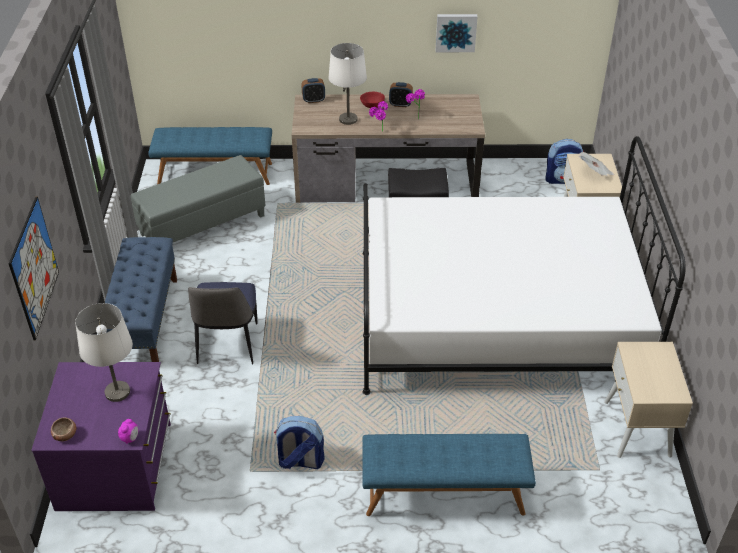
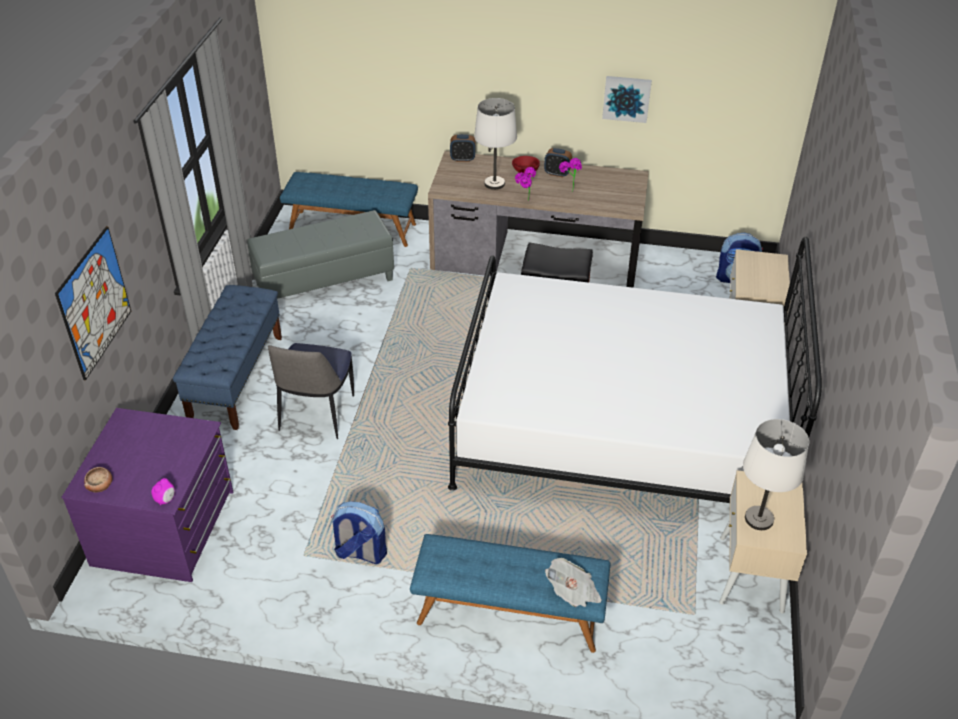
camera: 10 degrees right, 0 degrees up
(117, 392) = (167, 448): white table lamp -> white table lamp (759, 519)
(595, 173) = (762, 274): newspaper -> newspaper (573, 593)

